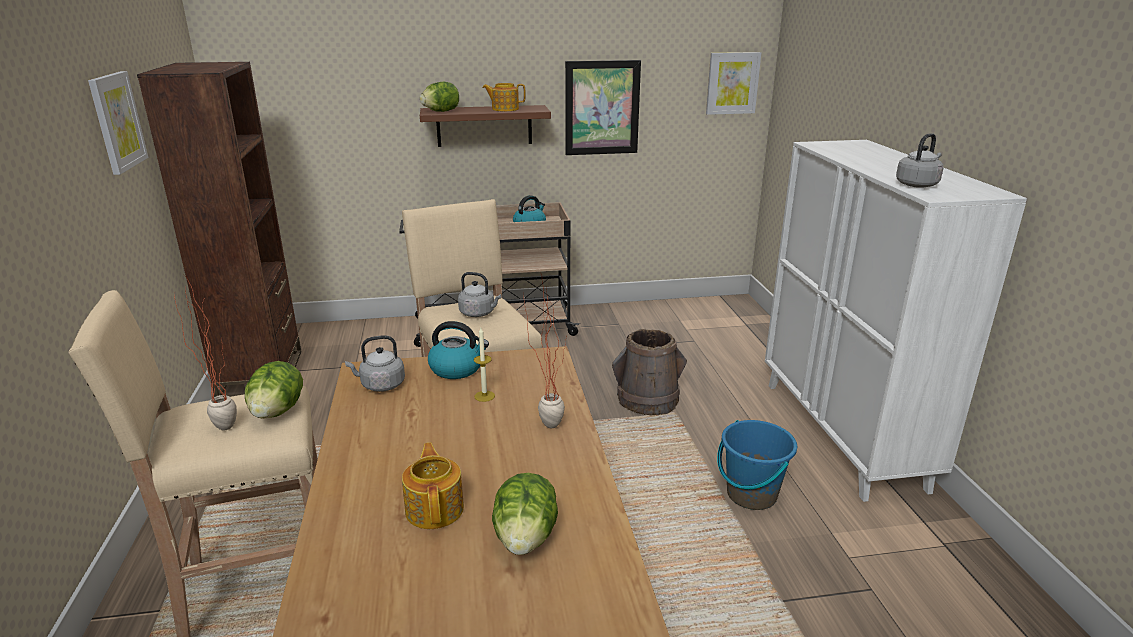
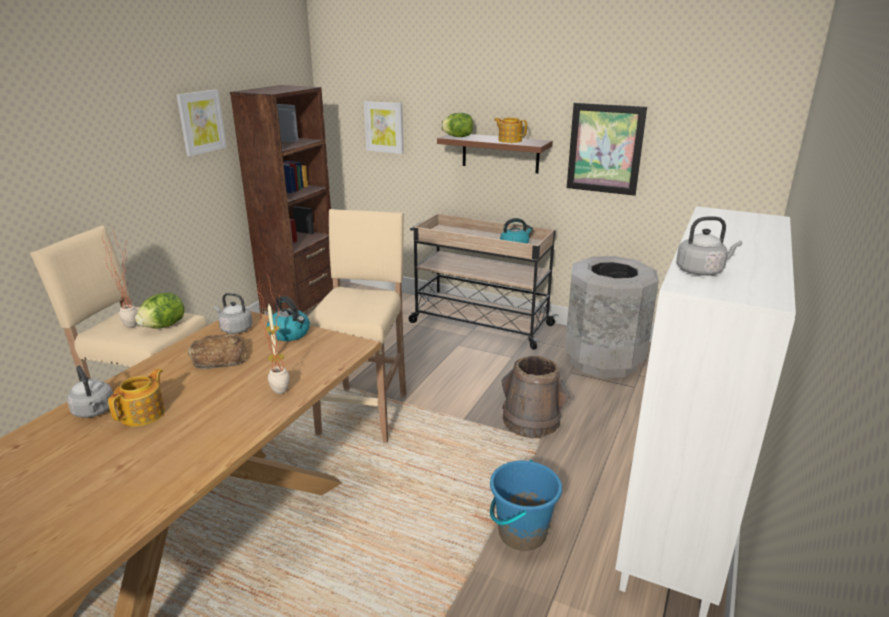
camera: 35 degrees right, 0 degrees up
(418, 420) = (219, 358): none -> bread
(479, 313) = (361, 300): grey kettle -> grey kettle (94, 411)
(525, 538) = (154, 453): lettuce -> none
(644, 326) = (603, 360): none -> grey trash can
(732, 83) = (748, 138): picture -> picture (384, 127)

